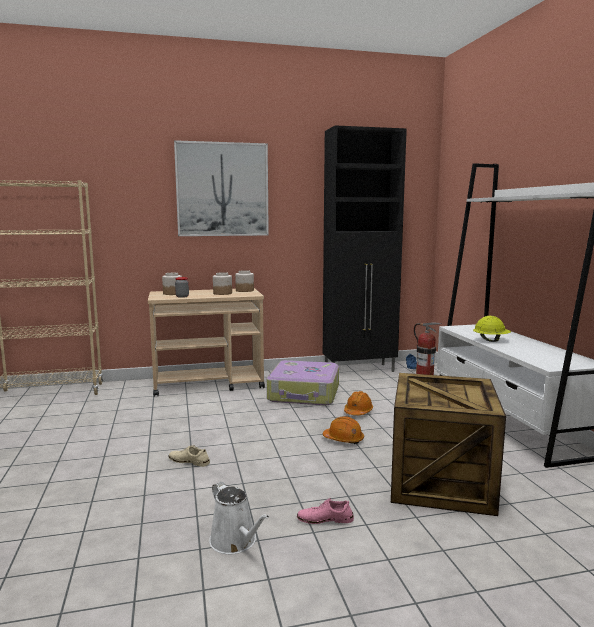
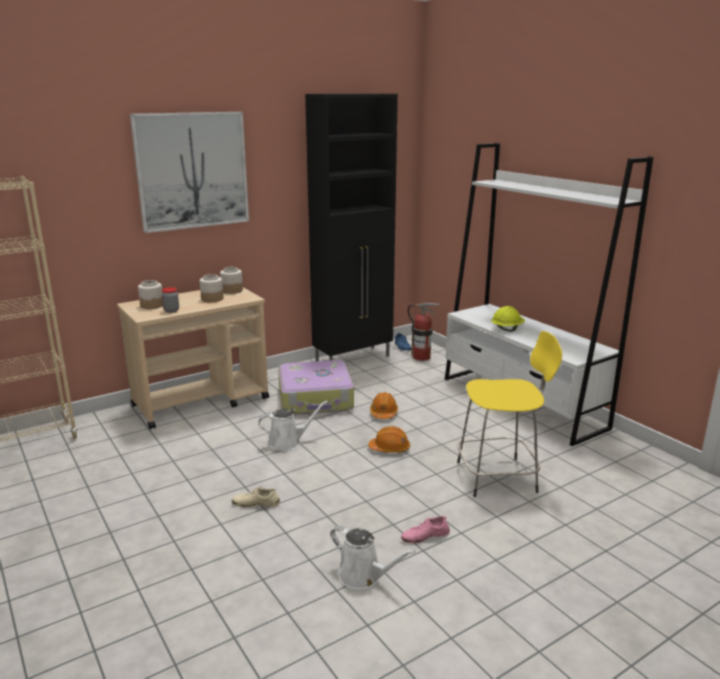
camera: 20 degrees left, 10 degrees up
(254, 421) = (287, 442): none -> white watering can
(443, 481) = (499, 476): crate -> yellow stool

